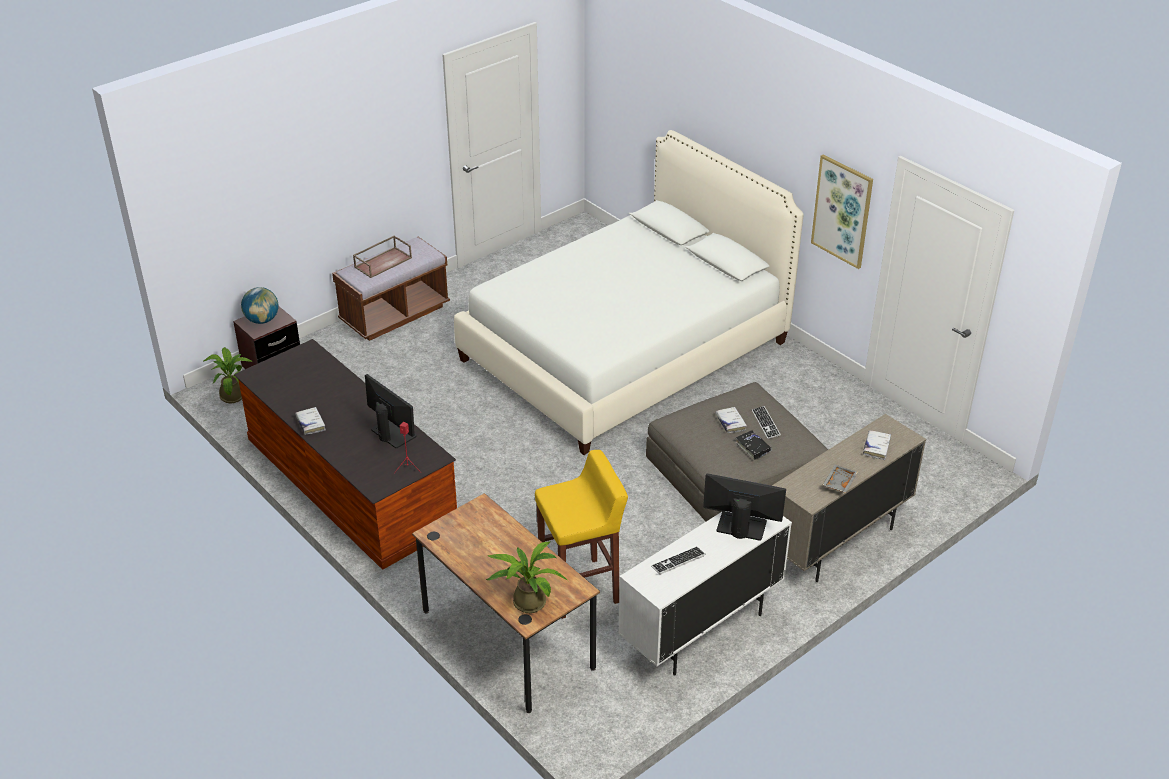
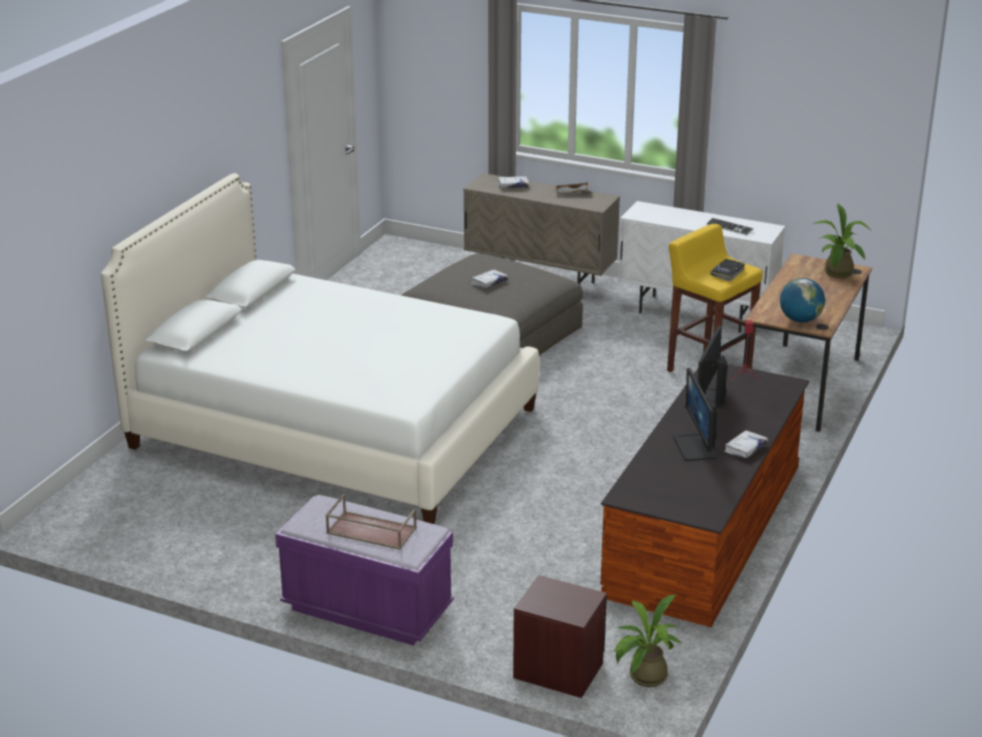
camera: 115 degrees left, 10 degrees down
(262, 320) = (561, 602): globe -> globe (800, 320)
(394, 314) = (367, 609): brown bench -> purple bench
(741, 527) = (664, 215): monitor -> monitor (696, 447)
(753, 447) = (515, 269): black book -> black book (727, 273)
(765, 423) = (475, 269): keyboard -> none
(842, 211) = (257, 148): picture -> none

